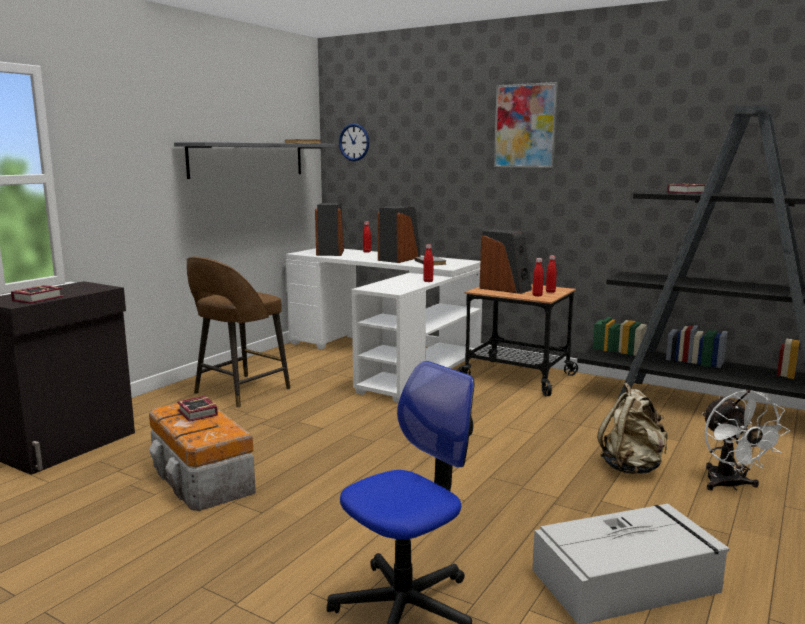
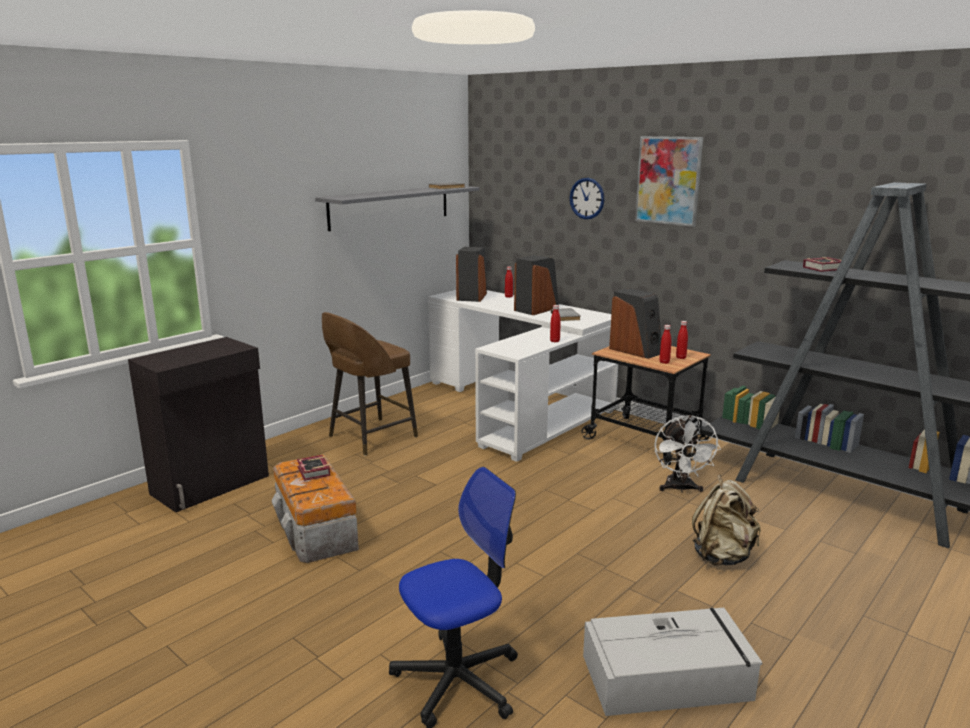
camera: 10 degrees right, 5 degrees up
(40, 298) = (184, 360): book -> none
(354, 142) = (500, 184): wall clock -> wall clock (587, 198)
(730, 485) = (816, 587): white fan -> white fan (680, 489)

